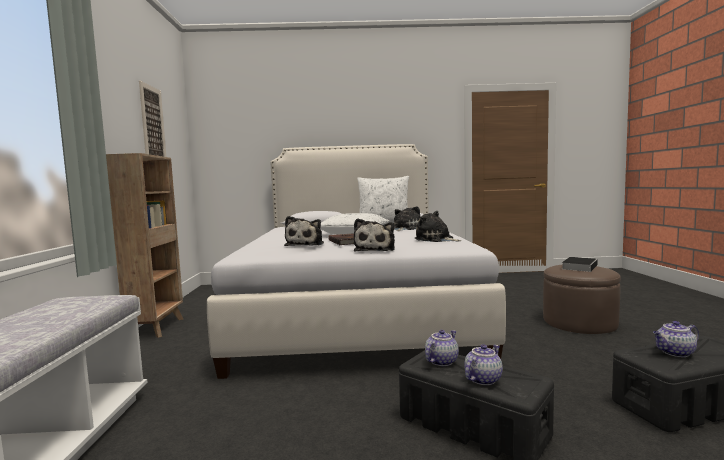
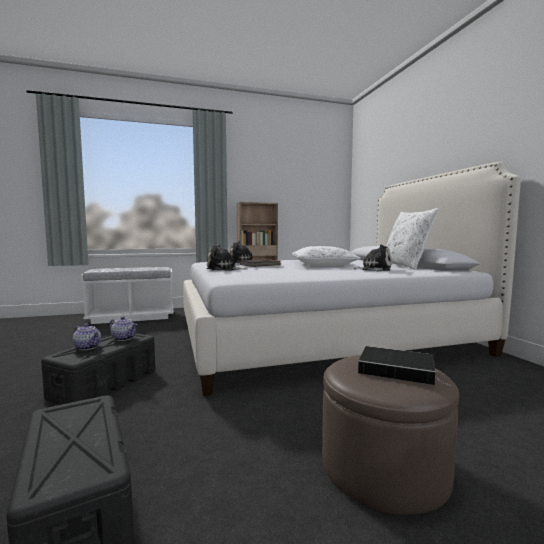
camera: 75 degrees right, 0 degrees up
(153, 125) = (295, 182): picture -> none
(436, 240) = (284, 274): plush toy -> none
(674, 353) = (79, 426): teapot -> none

